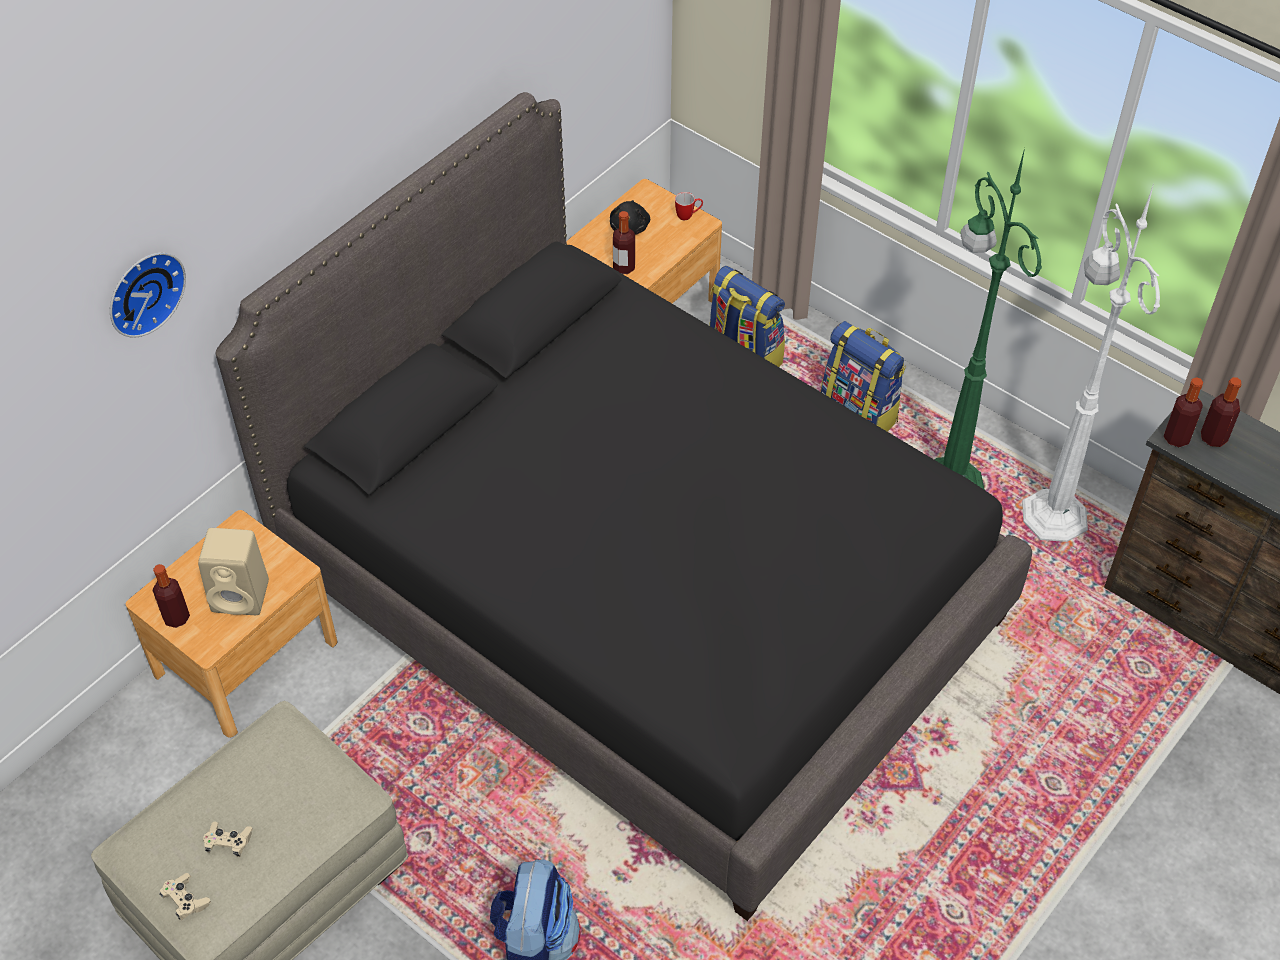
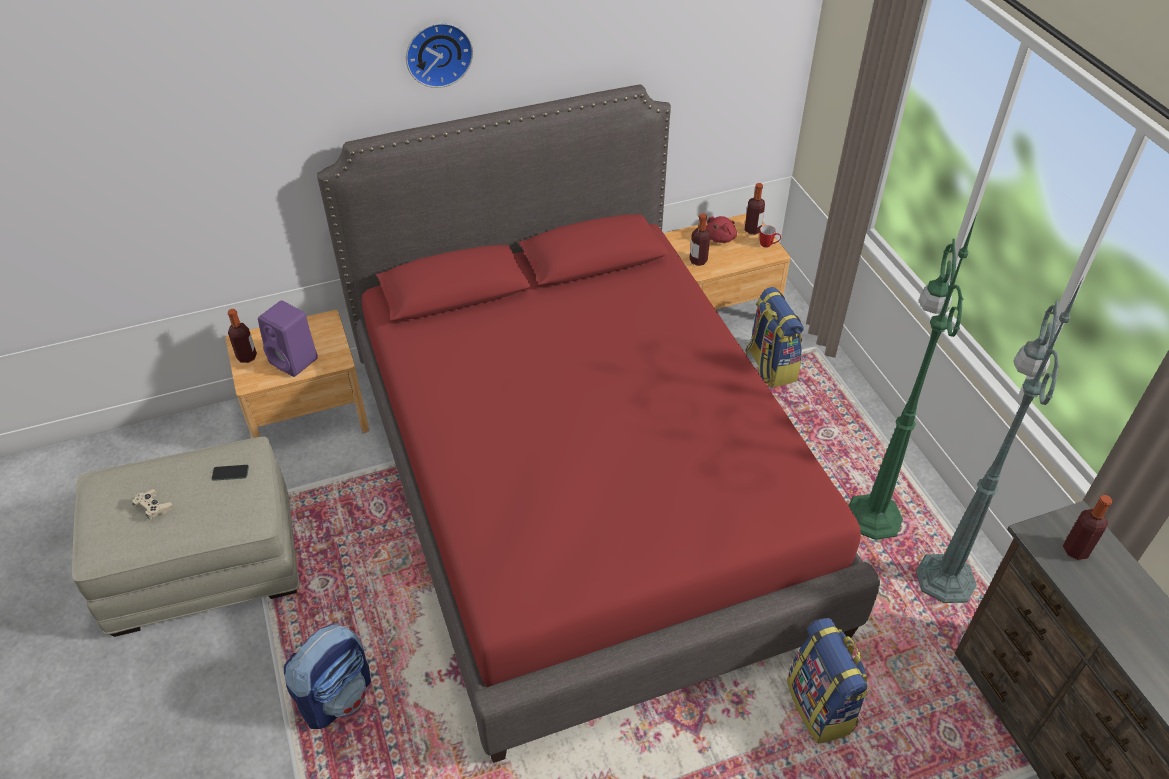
camera: 30 degrees right, 5 degrees down
(142, 291) = (262, 98): wall clock -> wall clock (438, 53)
(186, 900) = (99, 531): beige game controller -> none
(242, 595) = (295, 361): beige speaker -> purple speaker
(285, 760) = (230, 473): none -> phone
(630, 227) = (721, 238): black plush toy -> red plush toy
(639, 594) = (584, 491): black bed -> red bed
(859, 413) = (833, 438): backpack -> backpack (821, 706)
(1053, 513) = (945, 576): white floor lamp -> green floor lamp
(1176, 438) = (1038, 535): bottle -> bottle (752, 230)

